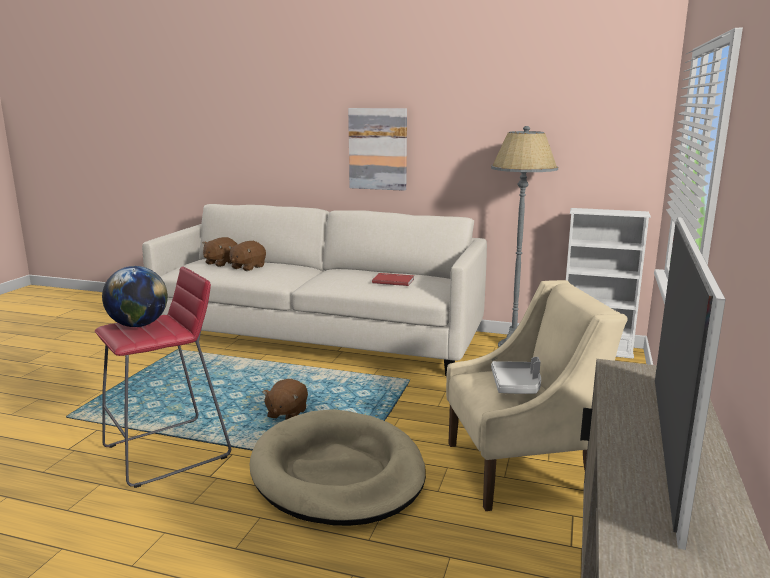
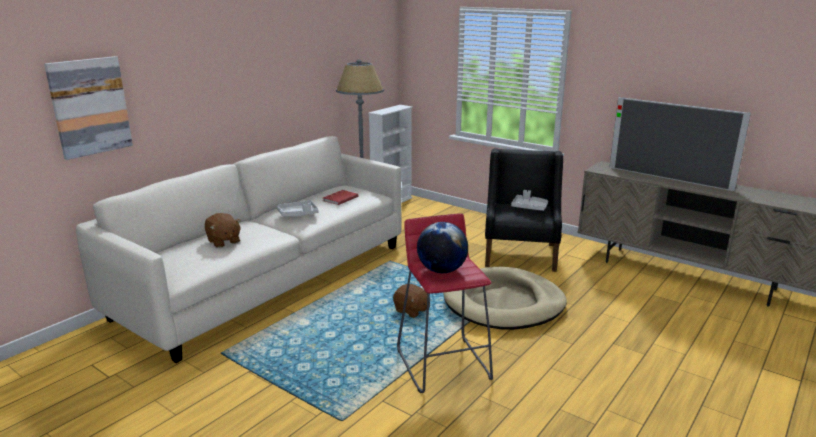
camera: 70 degrees left, 5 degrees up
(221, 263) = (187, 252): brown plush toy -> none
(332, 275) = (298, 214): none -> grey tray
(378, 149) = (245, 95): picture -> picture (90, 106)
(521, 468) = (520, 254): beige armchair -> black armchair

